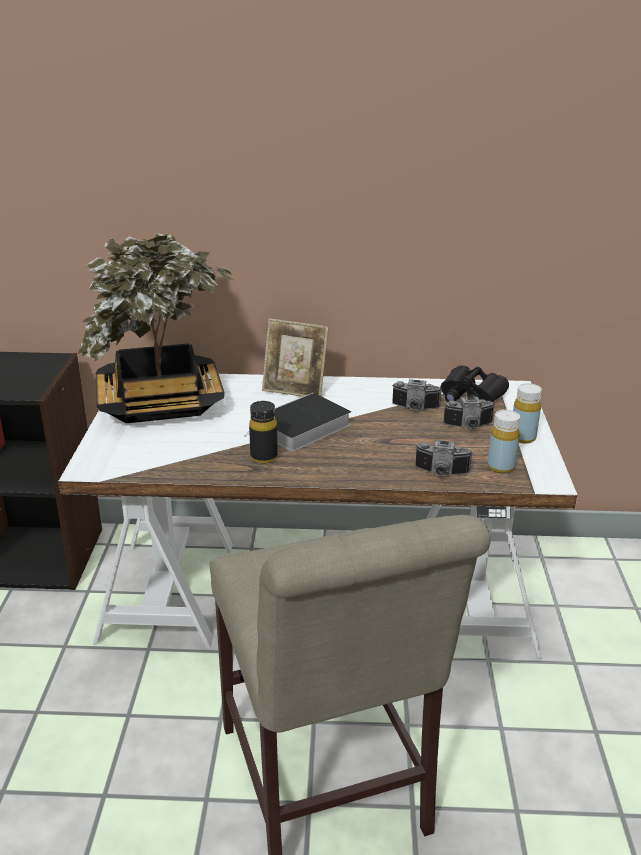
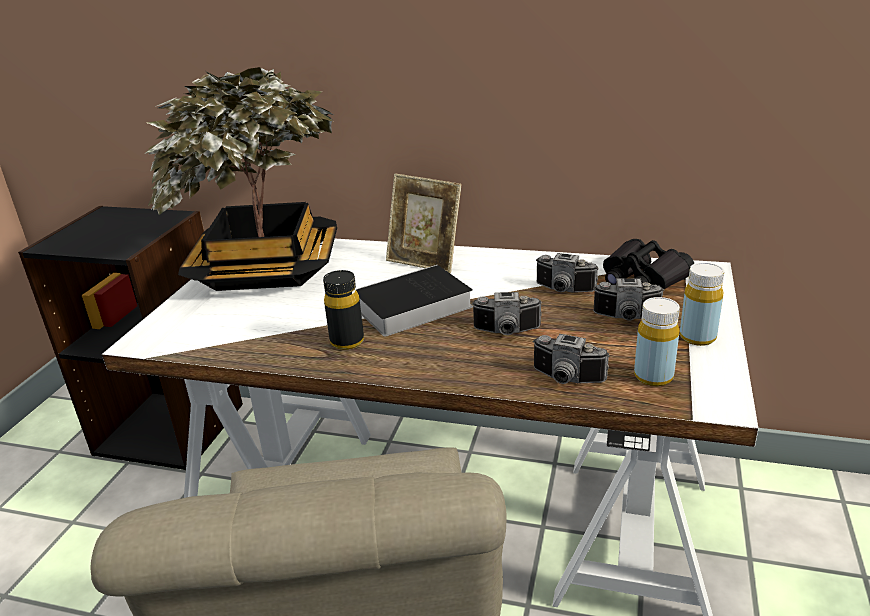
camera: 15 degrees right, 0 degrees up
(385, 442) = (507, 332): none -> camera

